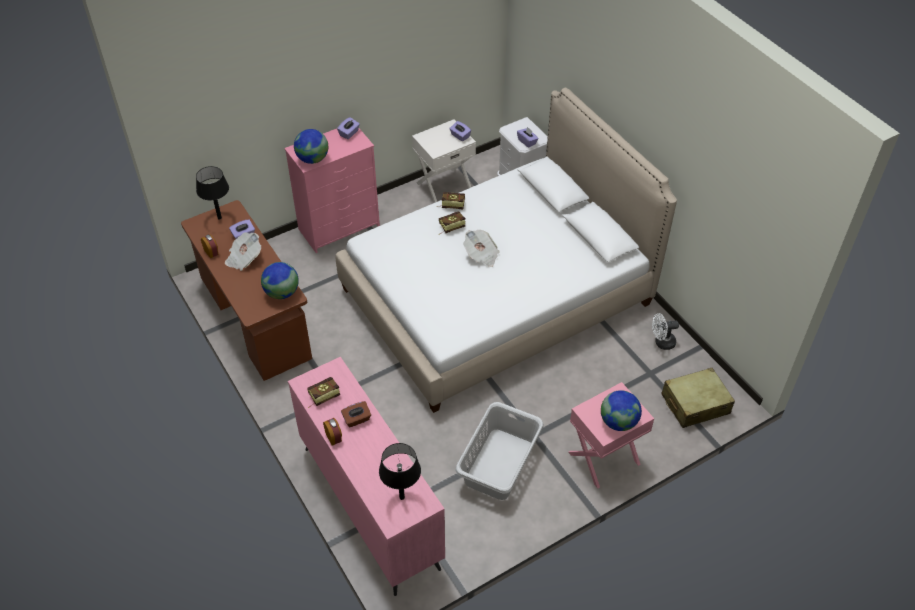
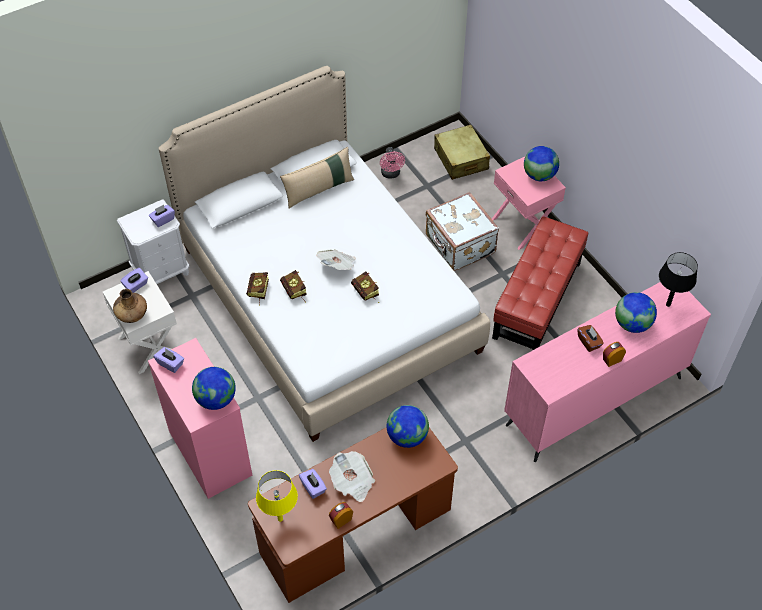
camera: 90 degrees left, 5 degrees up
(219, 218) = (280, 519): black table lamp -> yellow table lamp
(321, 397) = (565, 373): book -> book (367, 294)
(377, 460) = (632, 324): none -> globe
(429, 136) = (132, 315): none -> brown vase
(500, 464) = (536, 300): grey laundry basket -> red ottoman
(569, 398) = (459, 245): none -> white suitcase
(575, 240) = (319, 189): none -> beige pillow
(661, 343) = (391, 174): white fan -> pink fan

